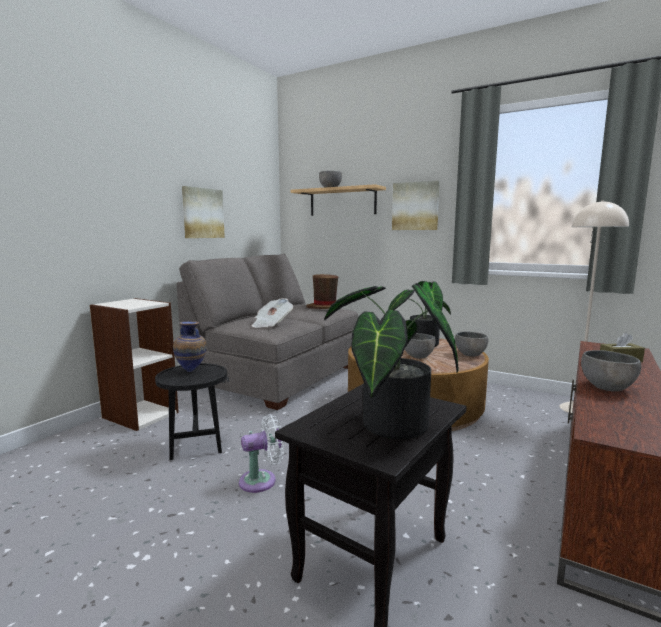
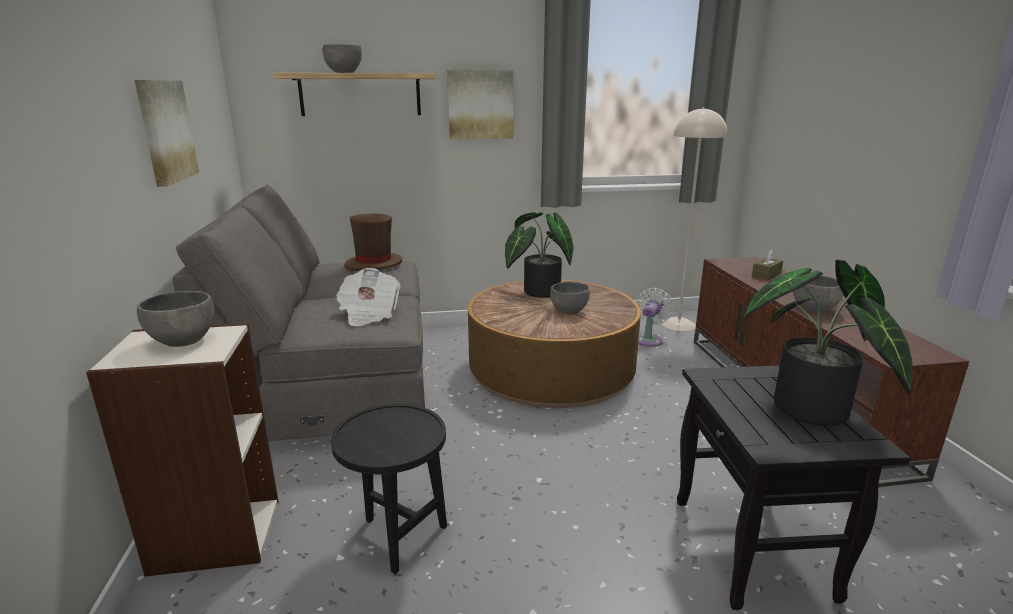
camera: 40 degrees left, 10 degrees up
(191, 371) = (375, 428): vase -> none
(262, 480) = (549, 533): white fan -> white fan (649, 339)
(470, 354) = (607, 295): grey bowl -> grey bowl (184, 341)

